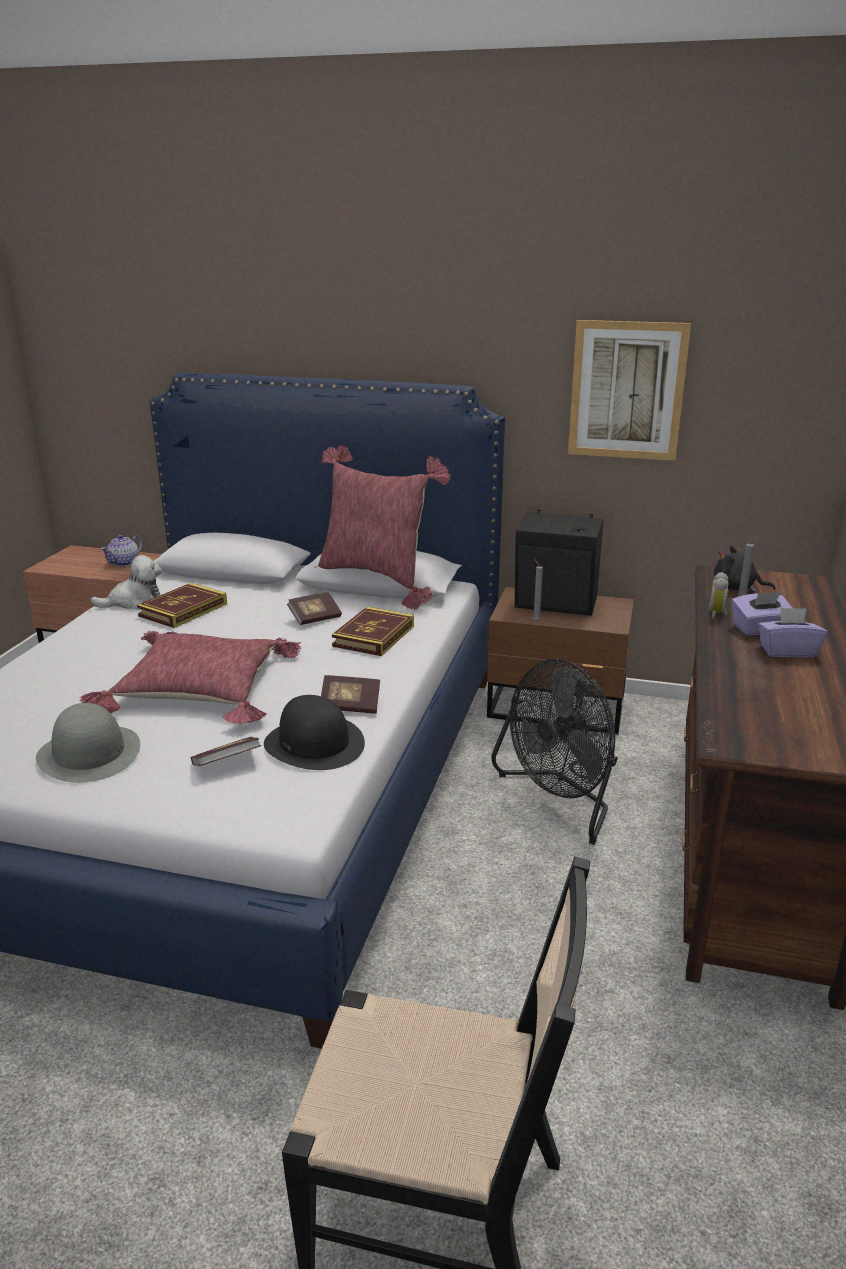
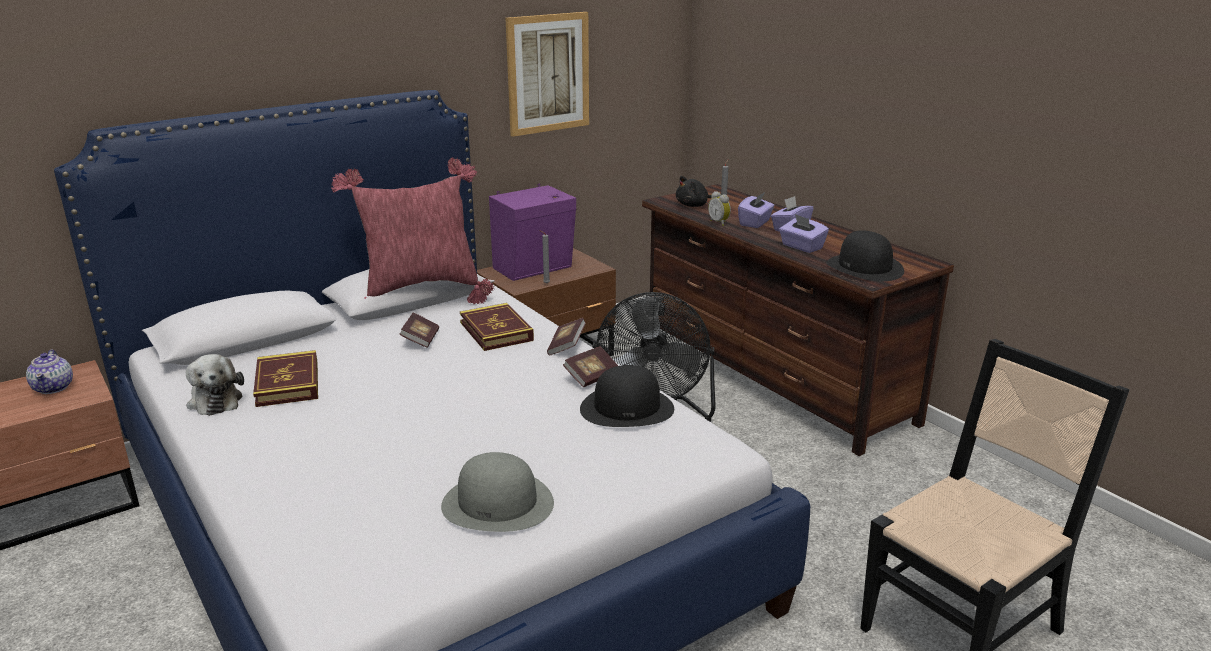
camera: 50 degrees left, 0 degrees up
(134, 602) = (215, 400): plush toy -> plush toy turned 135 degrees clockwise
(200, 683) = (451, 420): red pillow -> none
(227, 763) = (606, 449): book -> book (566, 346)
(557, 604) = (535, 268): black speaker -> purple speaker
(745, 674) = (801, 247): none -> purple tissue box
(763, 728) = (865, 267): none -> black hat

